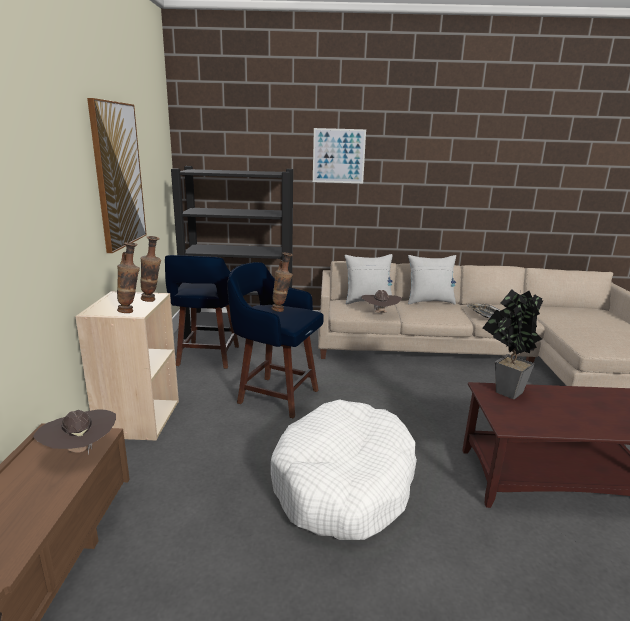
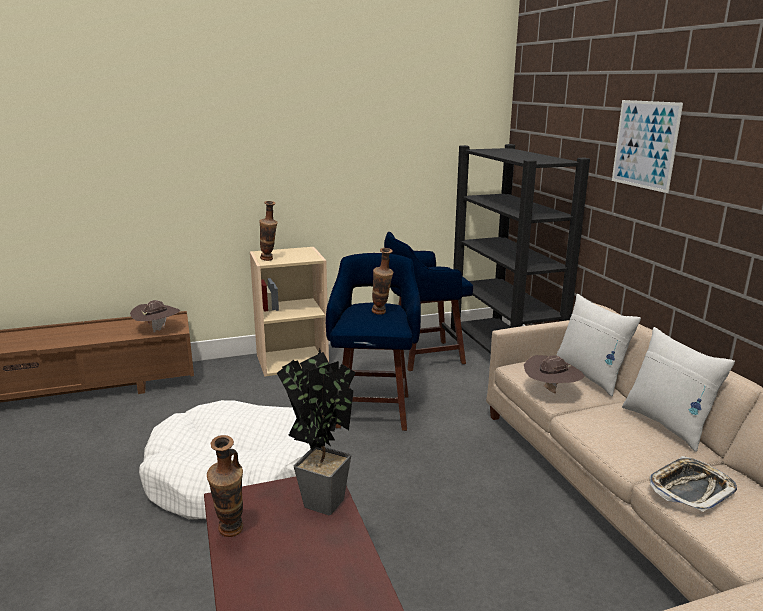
camera: 70 degrees right, 0 degrees up
(118, 175) = (358, 147): picture -> none
(152, 300) = (300, 259): vase -> vase (231, 535)

